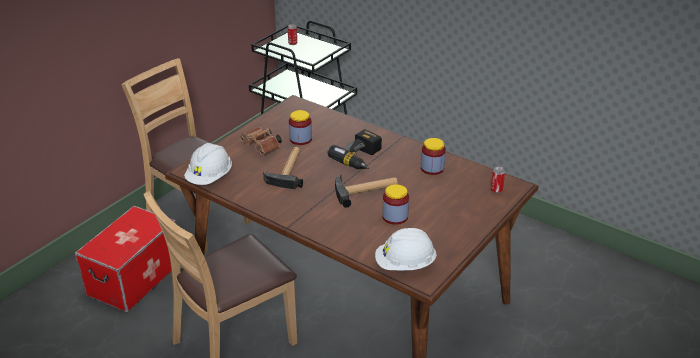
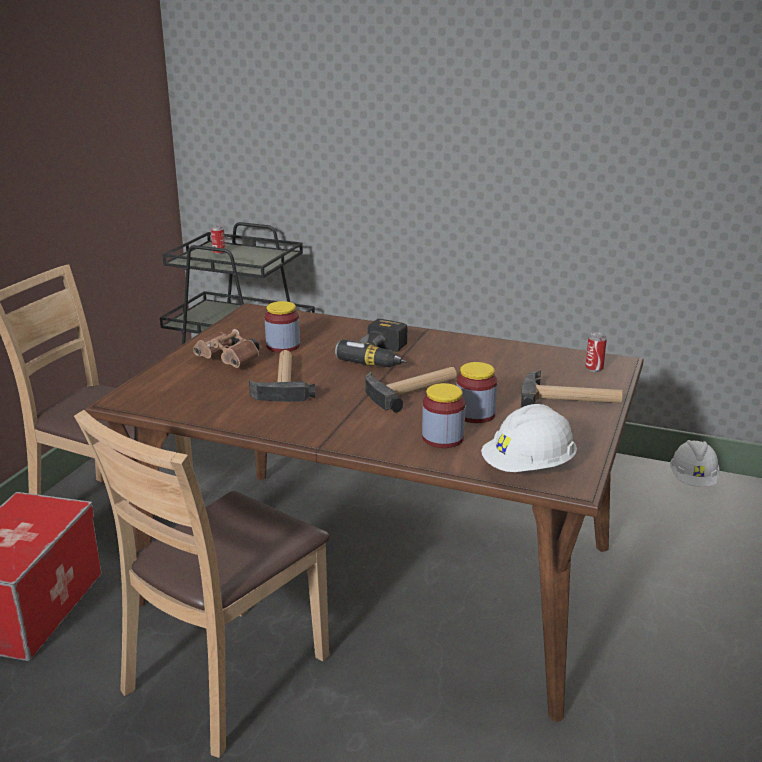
camera: 15 degrees left, 10 degrees down
(210, 178) = (163, 404): white hard hat -> white hard hat (693, 480)
(432, 168) = (490, 356): jar -> jar (442, 438)
(463, 215) = (570, 400): none -> hammer

